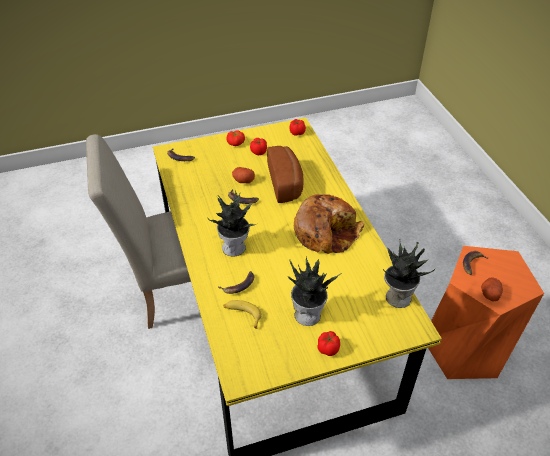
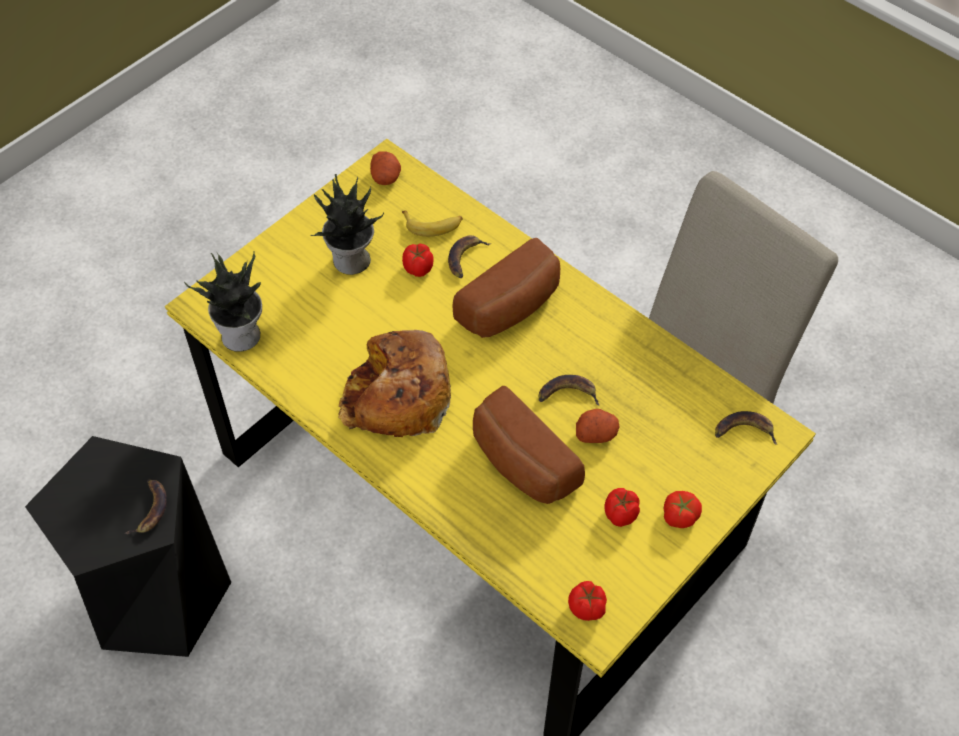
camera: 150 degrees right, 10 degrees up
(235, 247) = (512, 307): potted plant -> bread
(328, 348) = (304, 233): tomato -> tomato (418, 269)
(464, 349) = (158, 597): orange stool -> black stool
(490, 293) = (113, 465): potato -> potato (386, 177)

